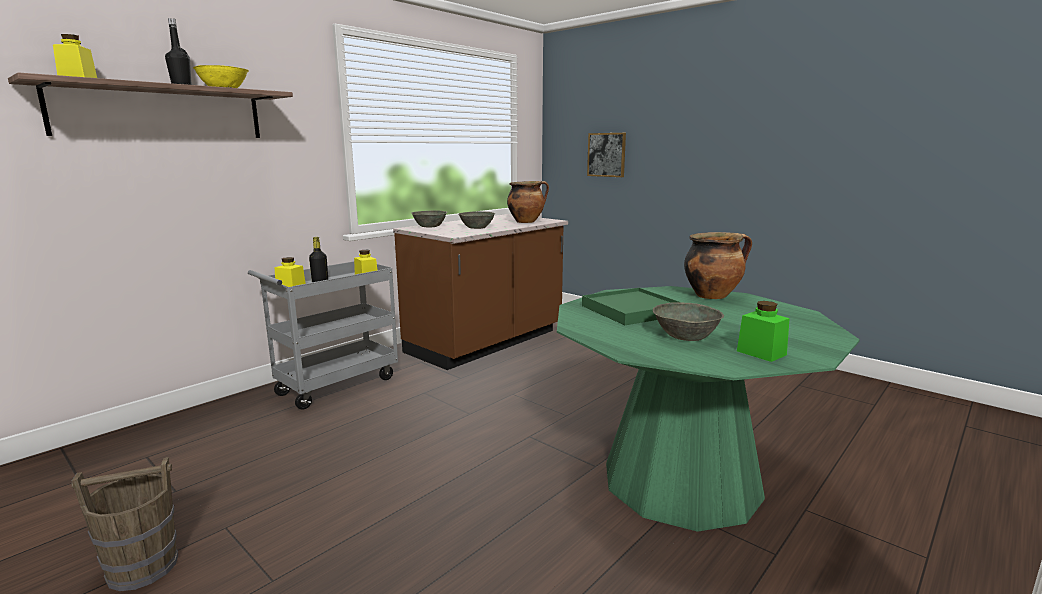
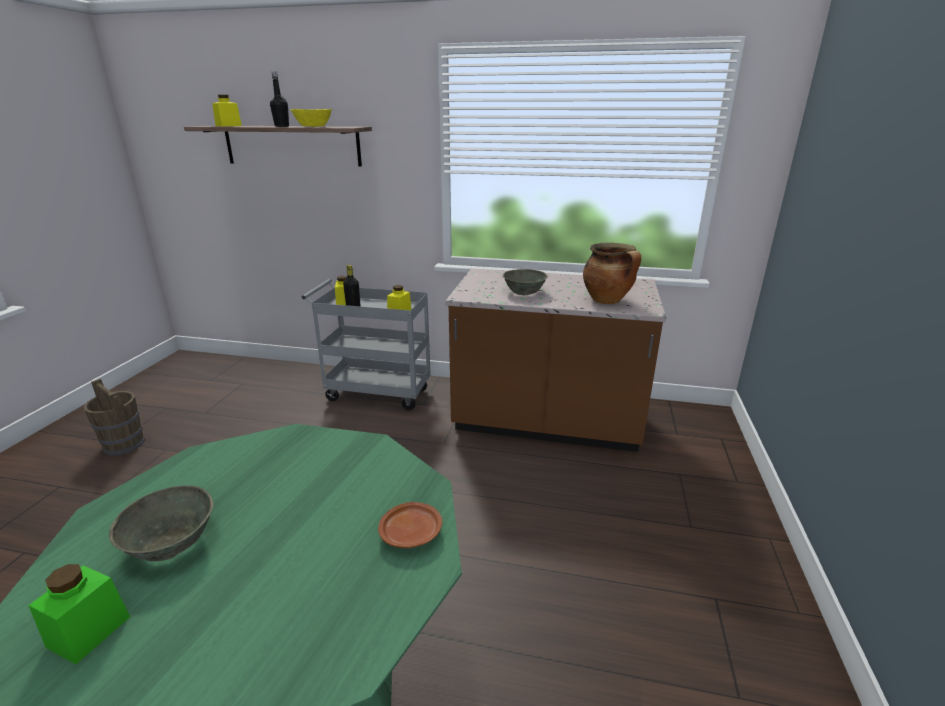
camera: 60 degrees right, 10 degrees up
(429, 226) = (501, 275): grey bowl -> none
(606, 155) = (828, 221): picture -> none
(631, 310) = (287, 476): green tray -> none
(712, 295) = (411, 533): cooking pot -> brown plate

